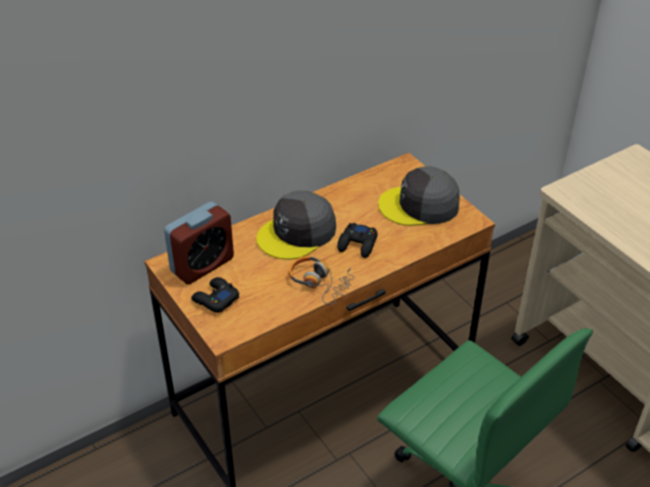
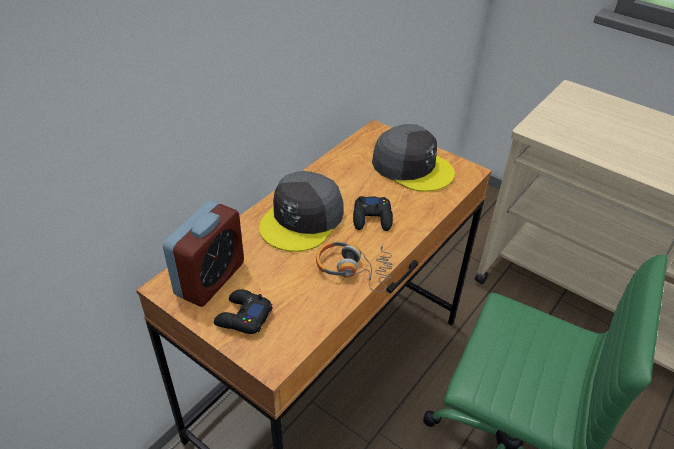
camera: 20 degrees left, 0 degrees up
(419, 205) = (412, 167): grey cap -> grey cap turned 120 degrees counterclockwise

